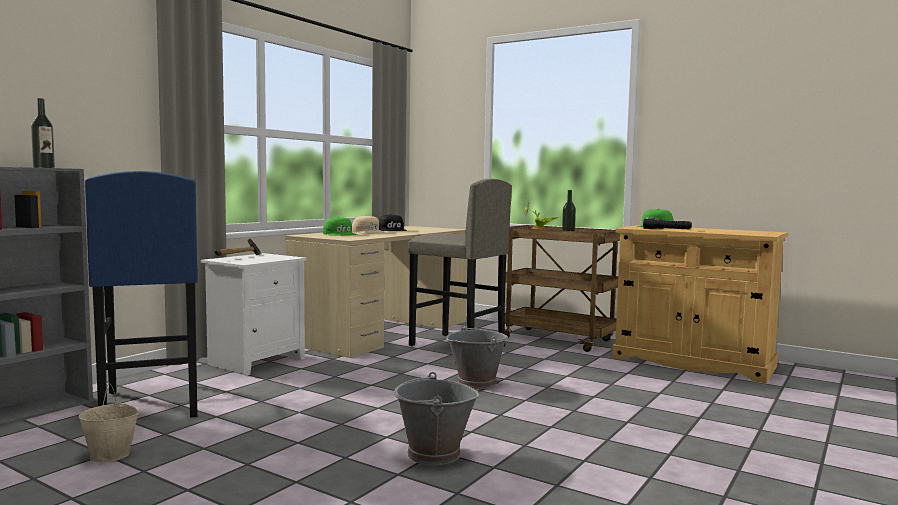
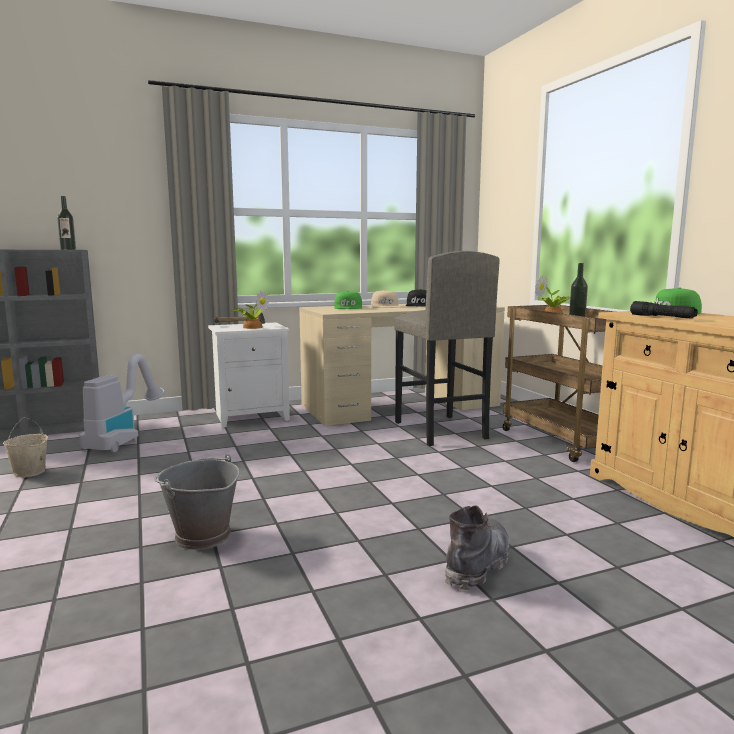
camera: 35 degrees right, 5 degrees up
(150, 404) = (123, 438): blue stool -> vacuum cleaner
(263, 258) = (252, 327): none -> potted plant
(477, 382) = (382, 473): grey bucket -> none
(646, 420) = (477, 565): none -> grey boot

